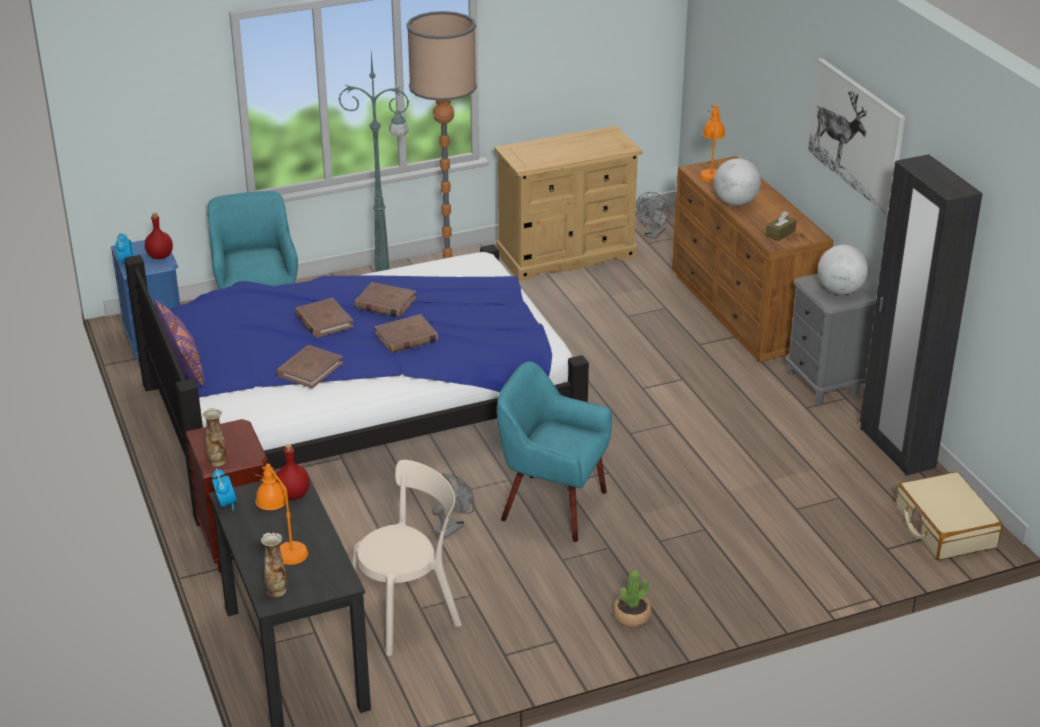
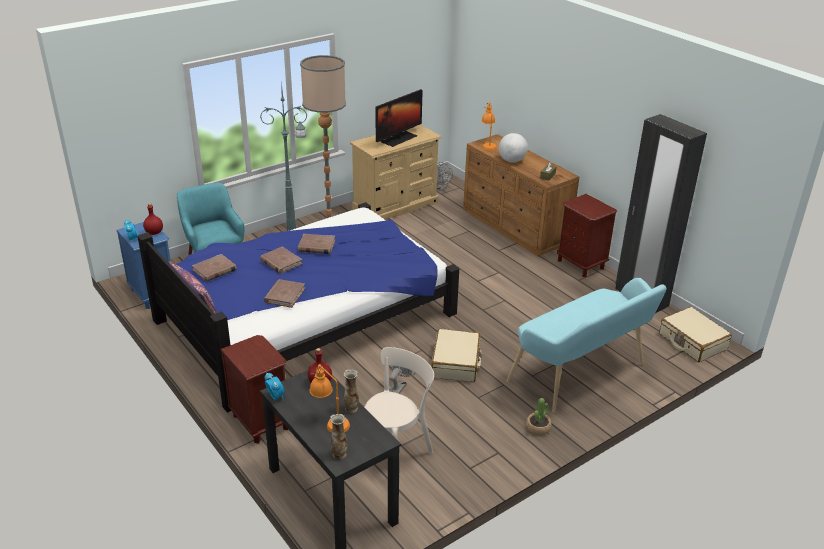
camera: 15 degrees left, 0 degrees up
(217, 461) = (252, 366): vase -> vase (351, 408)
(406, 337) = (340, 266): brown book -> brown book (214, 270)
(552, 506) = (456, 363): turquoise armchair -> beige suitcase
(572, 149) = (399, 139): none -> monitor
(737, 552) = (582, 375): none -> turquoise bench
(822, 383) = (580, 264): grey nightstand -> brown nightstand
(840, 291) = (593, 206): globe -> none
(856, 134) = (596, 109): picture -> none

